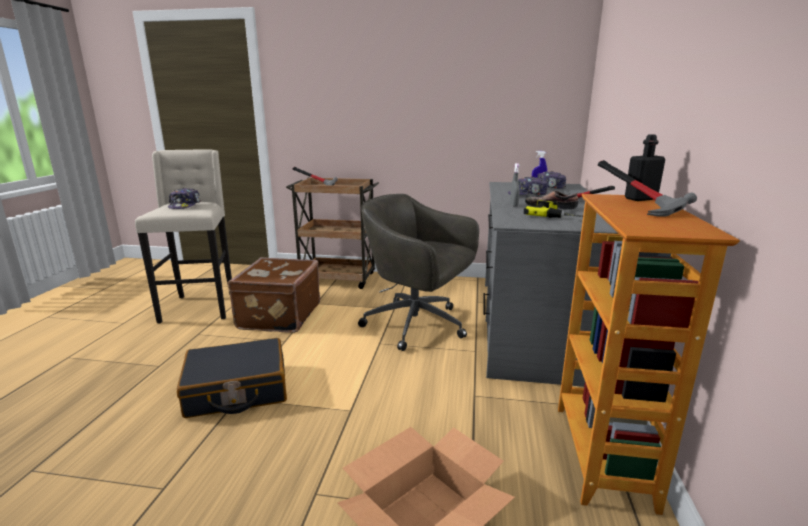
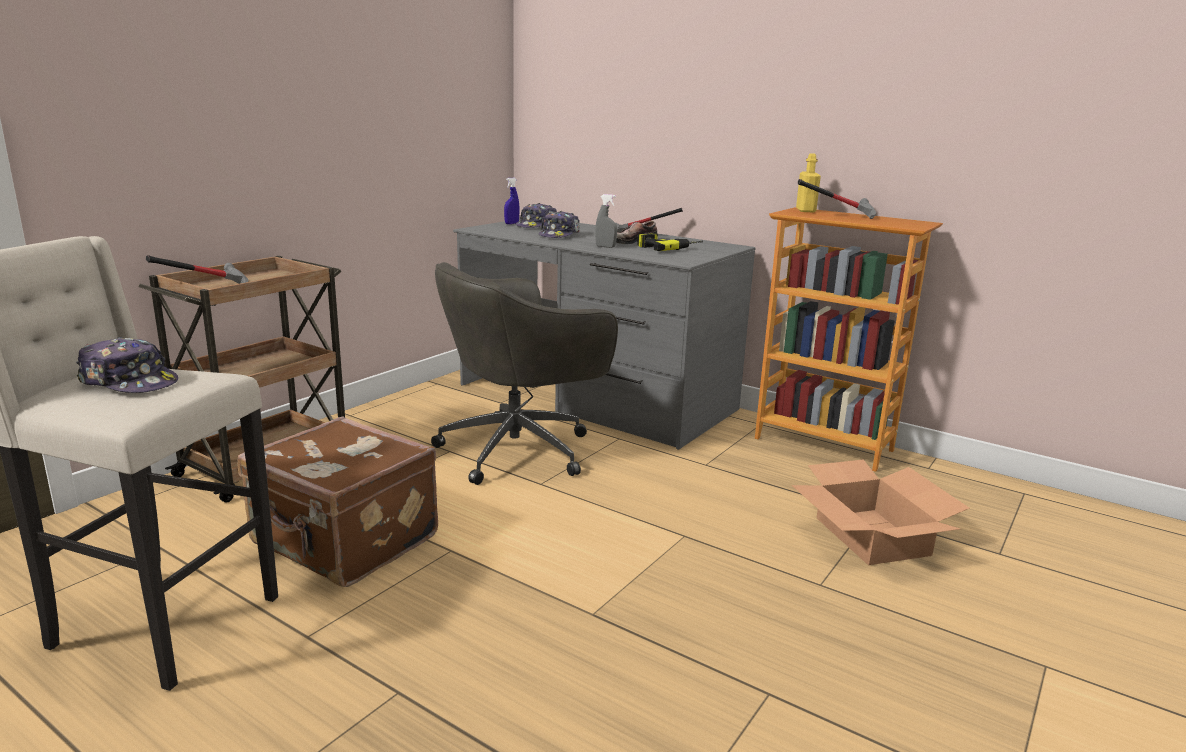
camera: 65 degrees left, 0 degrees up
(237, 390) = (567, 612): black suitcase -> none
(640, 199) = (805, 210): black bottle -> yellow bottle

